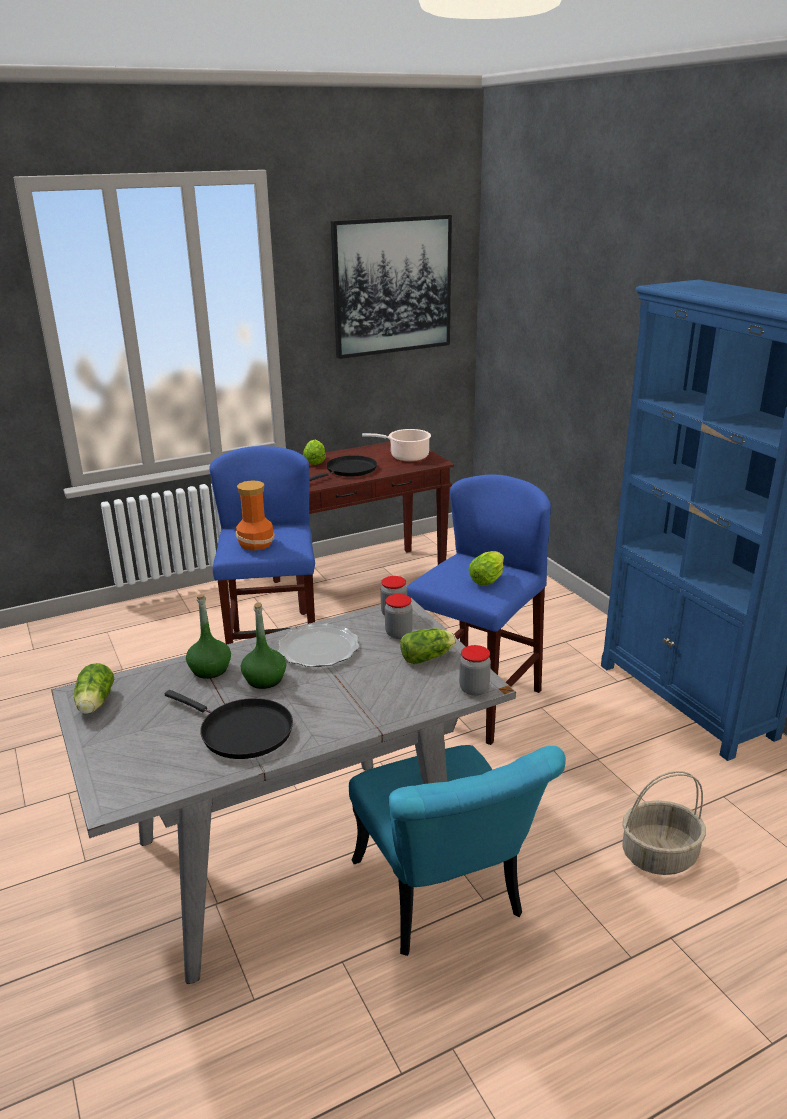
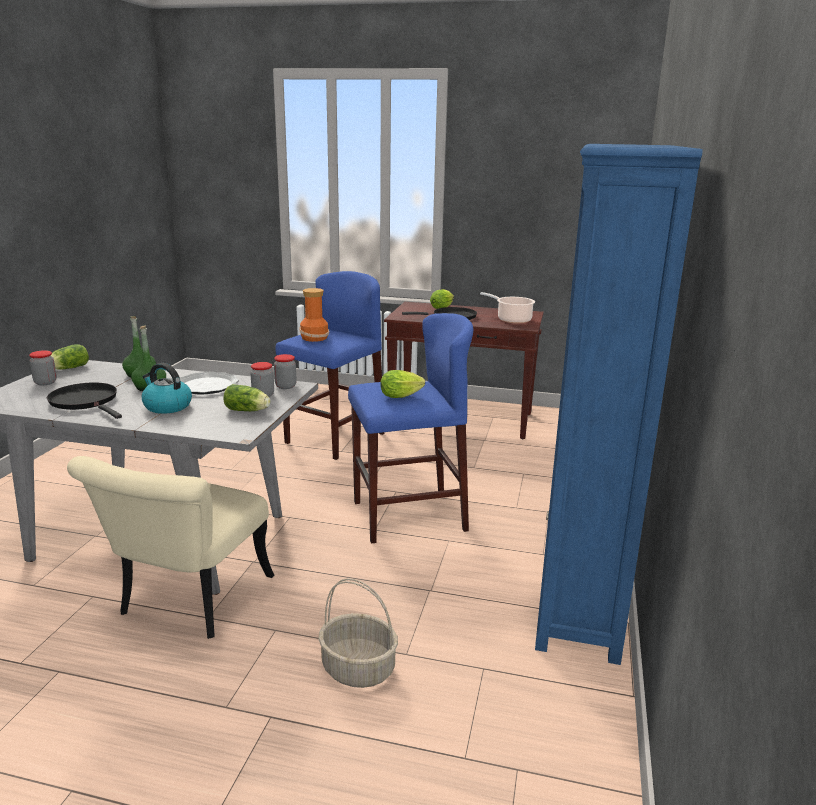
camera: 40 degrees right, 5 degrees down
(241, 731) = (86, 401): black frying pan -> black frying pan turned 150 degrees clockwise
(343, 692) = (167, 406): none -> kettle
(392, 286) = (552, 174): picture -> none
(444, 901) = (188, 603): turquoise chair -> beige chair
(474, 689) = (229, 433): jar -> jar (45, 382)

